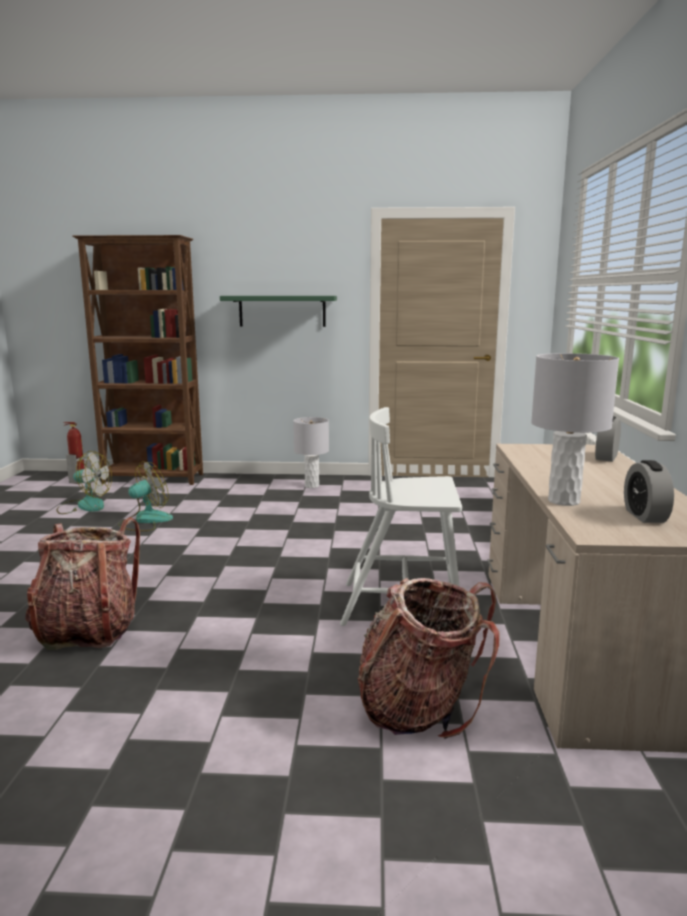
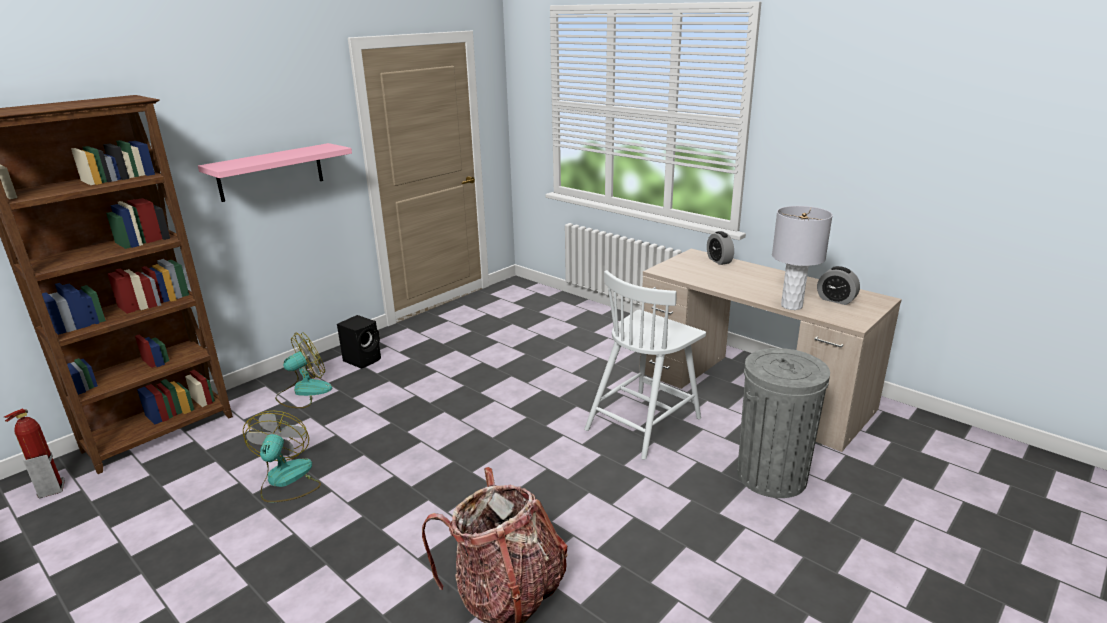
camera: 50 degrees left, 10 degrees up
(84, 505) = (156, 509): fan -> fan (303, 392)
(282, 311) = (271, 172): green shelf -> pink shelf
(312, 486) = (363, 359): grey table lamp -> black speaker
(420, 707) = (771, 476): backpack -> grey trash can

